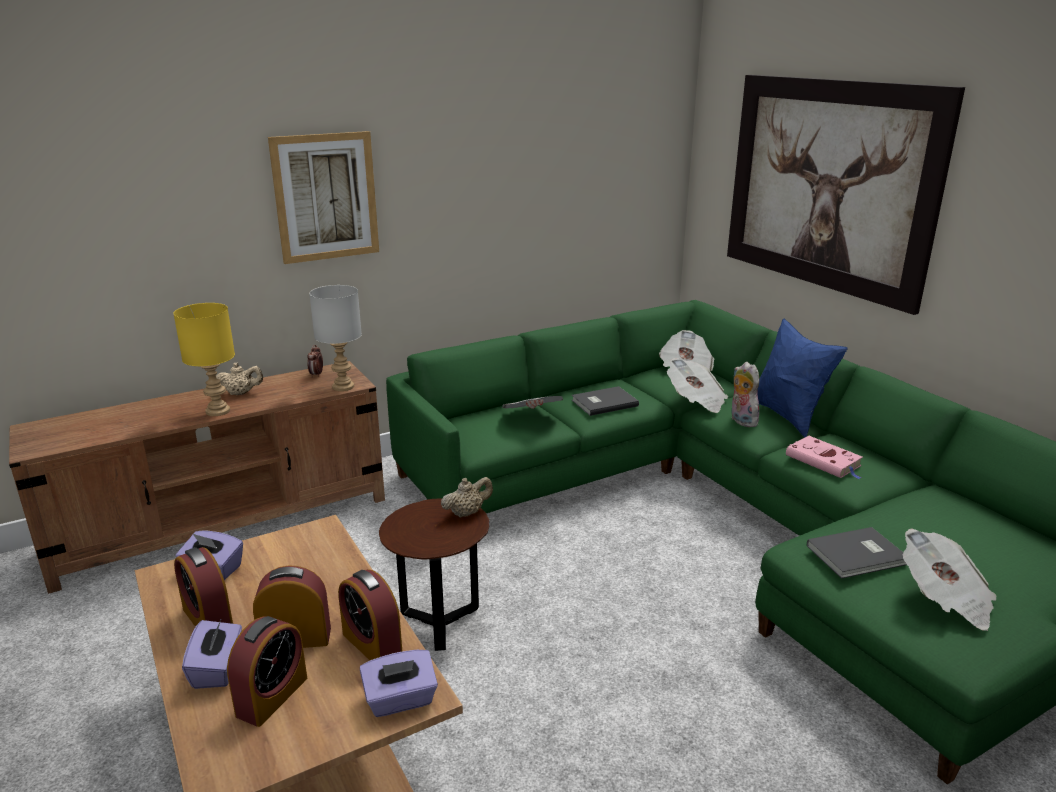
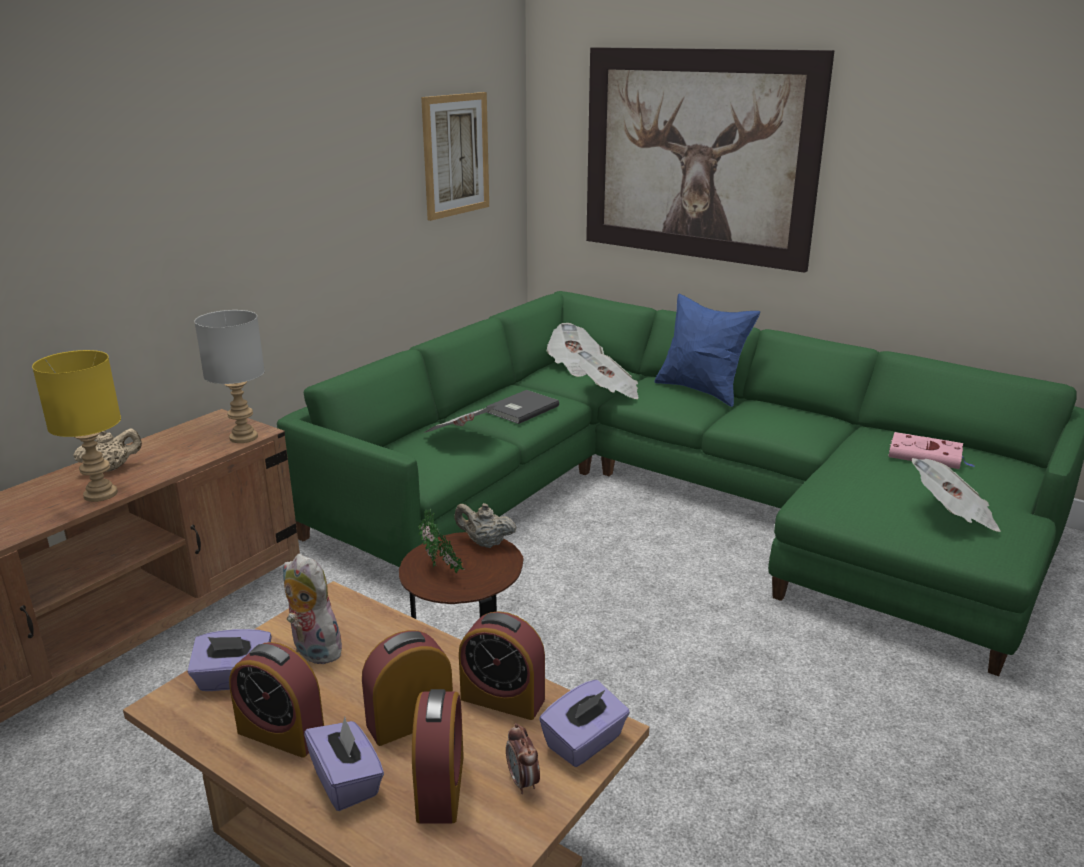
camera: 25 degrees left, 0 degrees up
(316, 375) = (195, 430): alarm clock -> alarm clock (523, 782)
(326, 197) = (175, 203): picture -> picture (455, 155)
(415, 526) = (441, 570): none -> potted plant
(467, 513) = (485, 543): beige teapot -> beige teapot turned 105 degrees counterclockwise
(741, 420) = (665, 402): plush toy -> plush toy (313, 650)
(825, 462) = (767, 424): pink book -> pink book (927, 456)
(858, 556) = (862, 497): grey book -> none

